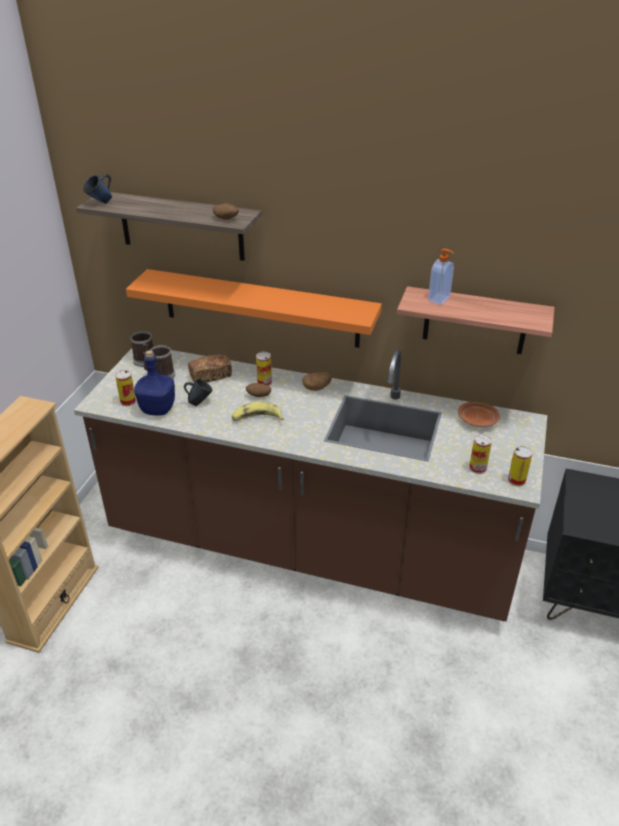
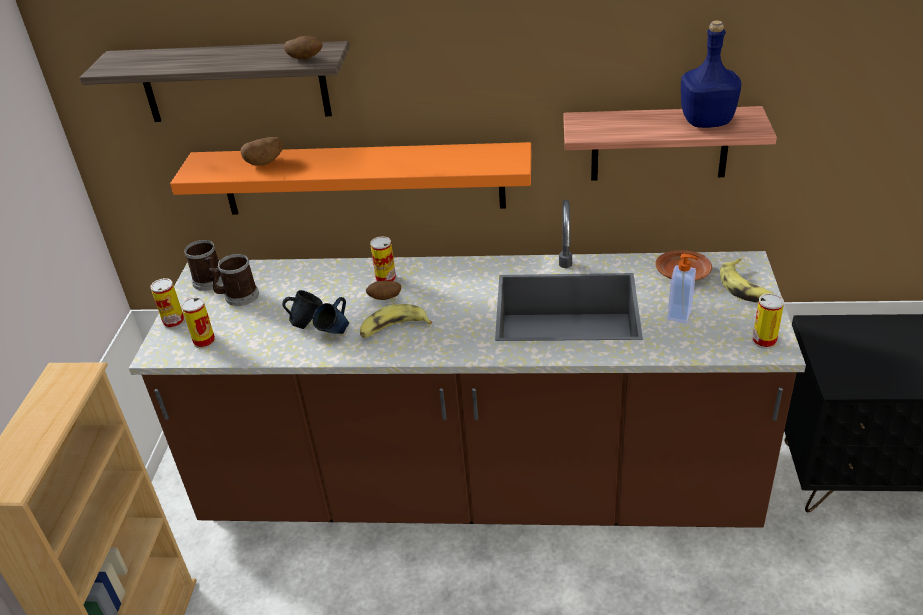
camera: 10 degrees left, 0 degrees up
(100, 203) = (114, 66): blue mug -> blue mug (335, 335)
(158, 409) = (251, 343): blue bottle -> blue bottle (707, 121)
(210, 376) = (309, 284): bread -> none
(317, 388) = (459, 273): potato -> potato (265, 162)
(439, 299) = (614, 121): soap dispenser -> soap dispenser (680, 314)
(477, 468) = (709, 335): can -> can (174, 321)
(520, 439) = (745, 288): none -> banana

